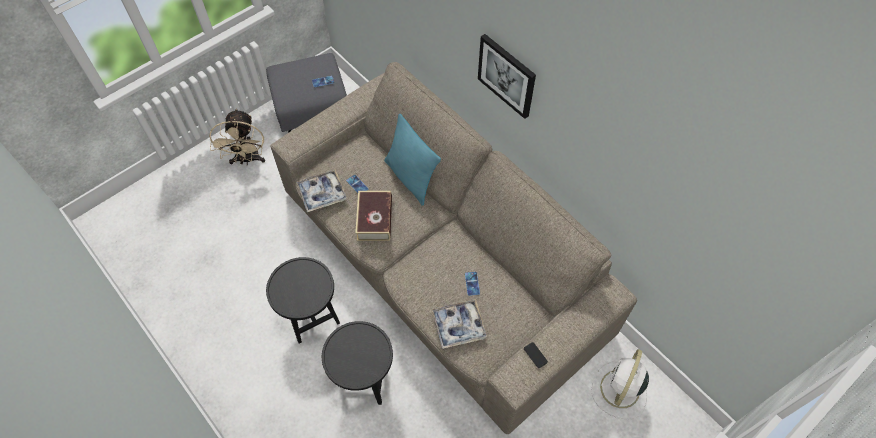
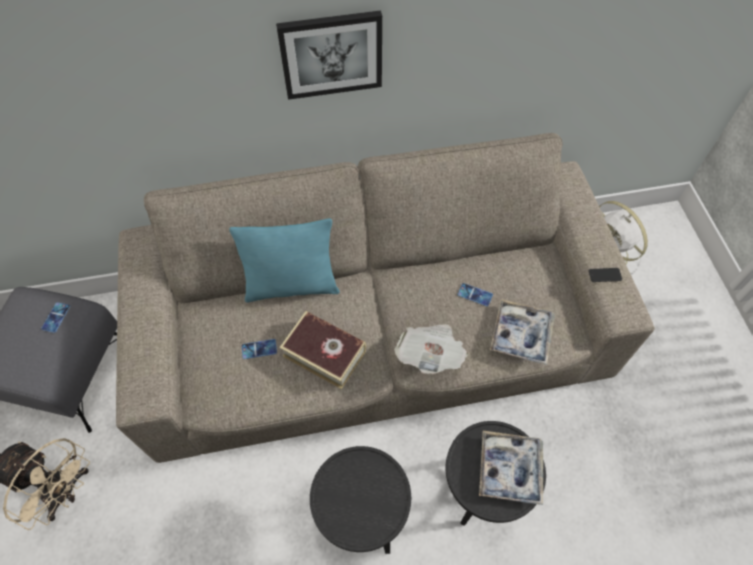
camera: 60 degrees left, 0 degrees up
(322, 193) = (241, 398): tray -> tray (510, 469)
(409, 278) = (430, 354): none -> newspaper

